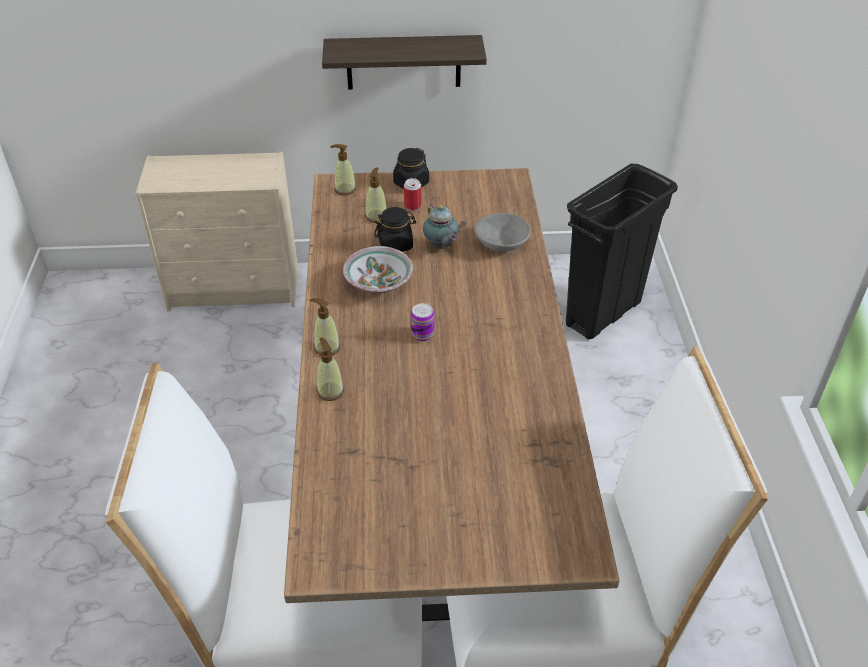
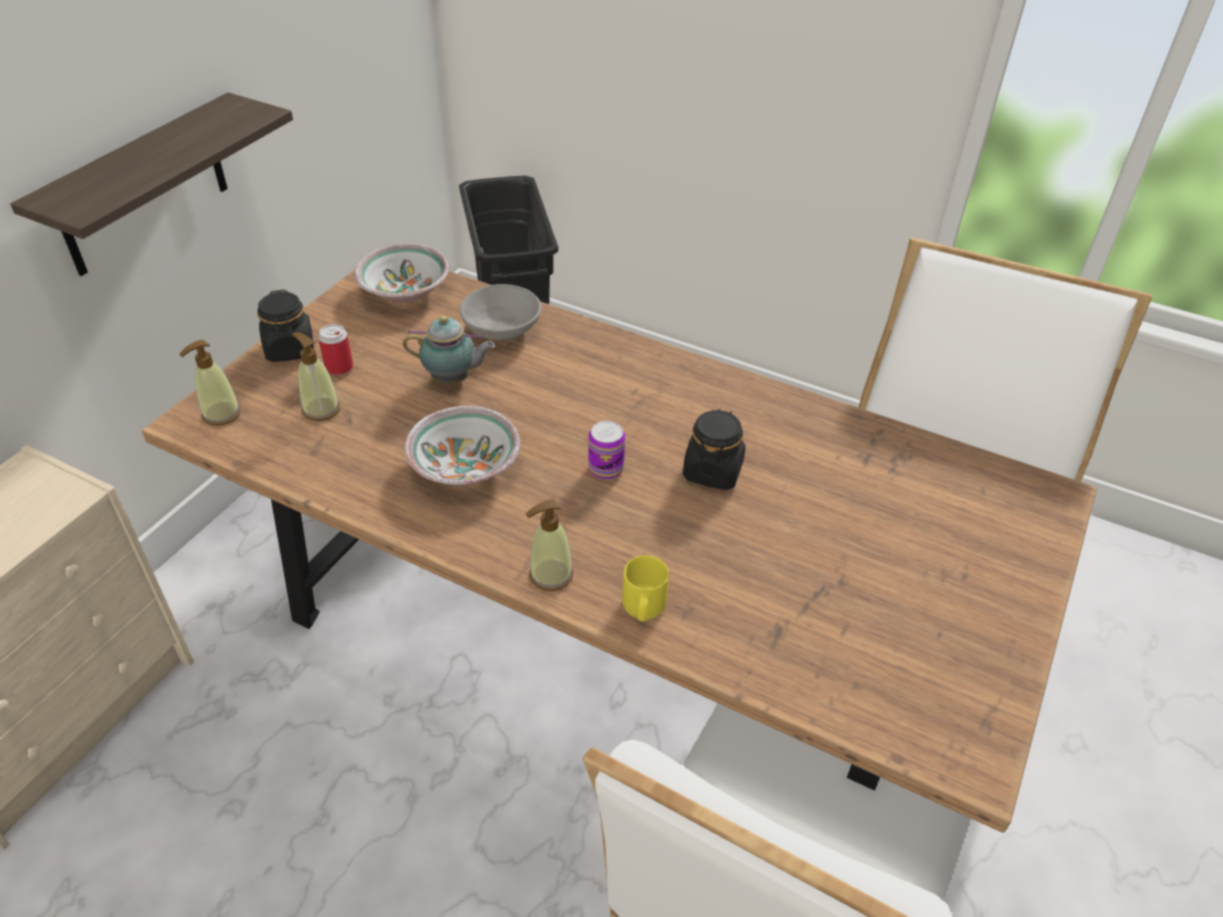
camera: 60 degrees left, 0 degrees up
(330, 391) = (643, 607): soap dispenser -> yellow mug
(395, 244) = (401, 416): black jar -> black jar (712, 471)
(498, 194) = (405, 290): none -> bowl

